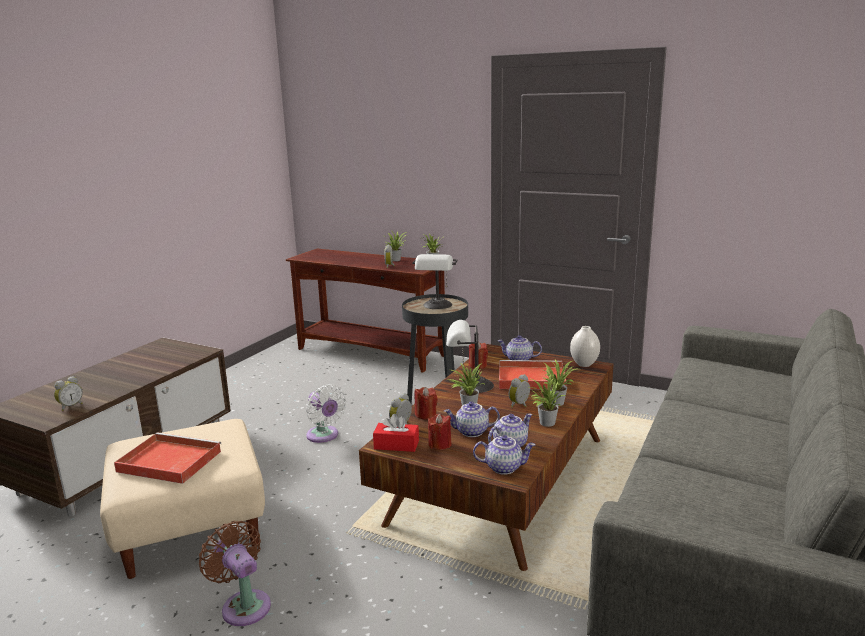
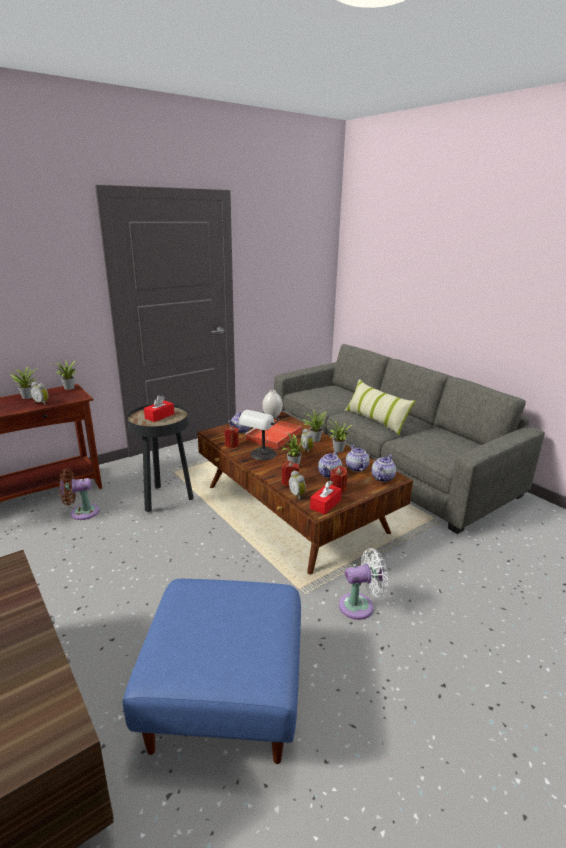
camera: 65 degrees left, 5 degrees up
(70, 406) = (37, 708): alarm clock -> none
(167, 461) = (234, 639): red tray -> none
(192, 527) = (224, 695): beige ottoman -> blue ottoman
(244, 605) = (362, 674): brown fan -> brown fan (81, 512)
(324, 436) = (146, 570): white fan -> white fan (360, 606)
(437, 306) = (159, 416): table lamp -> red tissue box
(702, 431) = (376, 420): none -> pillow

